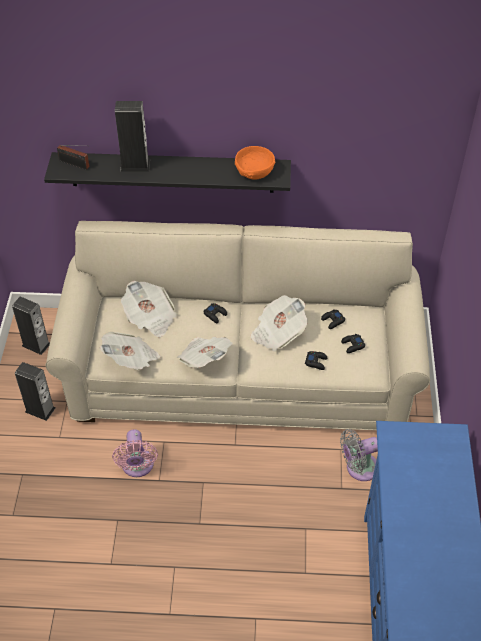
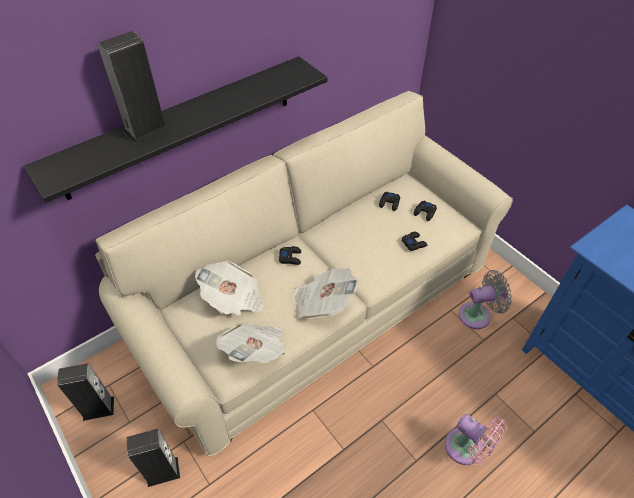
camera: 40 degrees left, 0 degrees up
(75, 164) = (71, 163): radio -> none
(137, 466) = (312, 452): pink fan -> pink fan (467, 449)
(254, 172) = (279, 80): orange bowl -> none
(278, 333) = (358, 239): newspaper -> none
(358, 468) = (478, 315): grey fan -> grey fan turned 135 degrees counterclockwise

